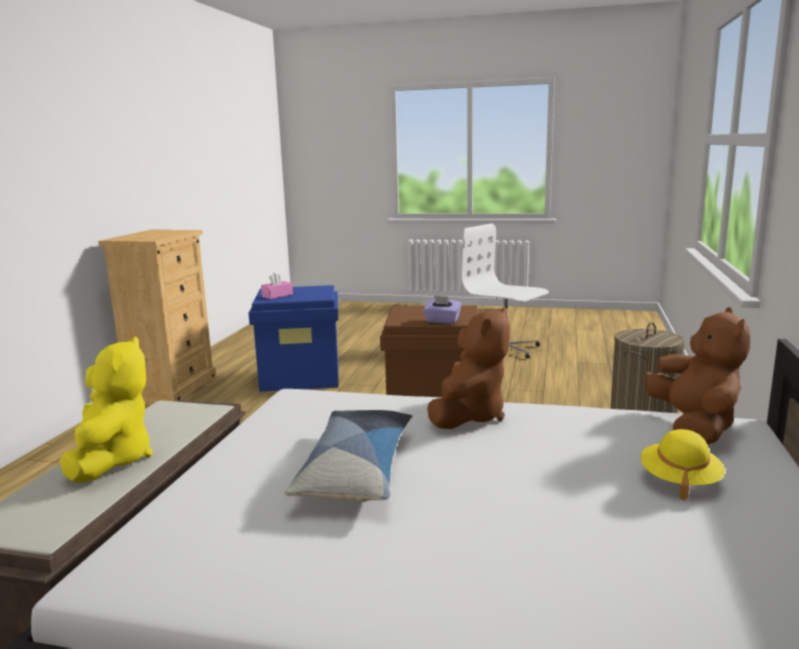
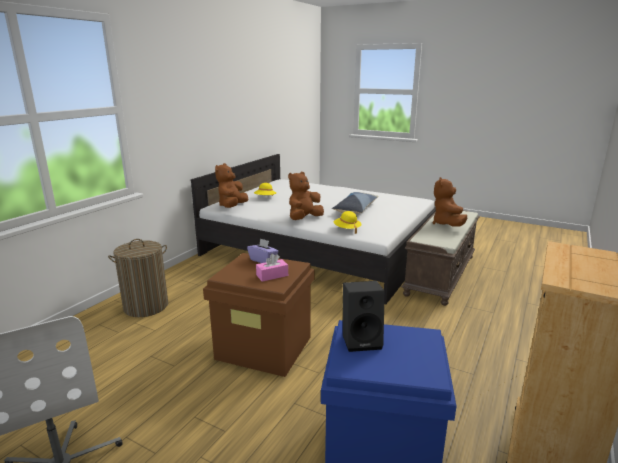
camera: 165 degrees left, 5 degrees up
(112, 460) = (447, 224): yellow plush toy -> brown plush toy
(277, 295) = (412, 346): pink tissue box -> pink tissue box (272, 275)
(313, 294) = (362, 340): none -> black speaker
(359, 402) = (347, 229): none -> yellow hat

